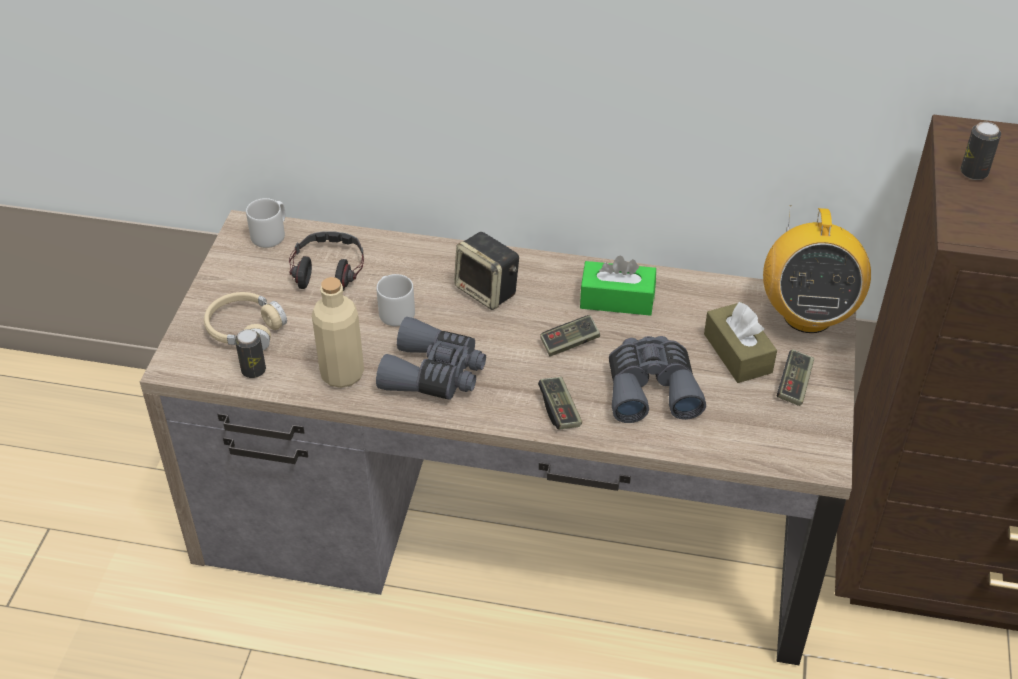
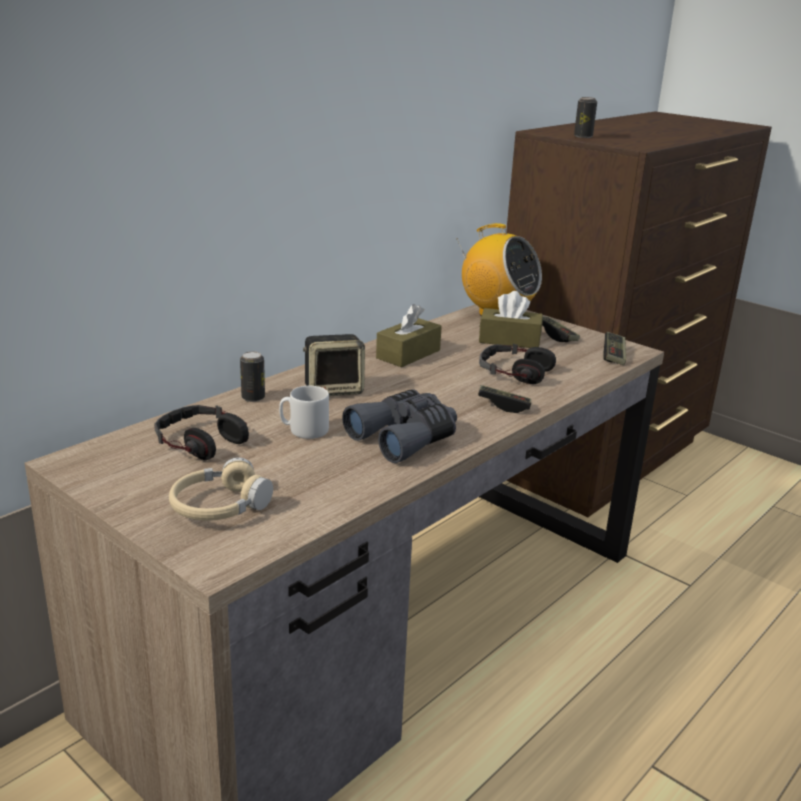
camera: 60 degrees left, 20 degrees down
(253, 370) = (288, 519): can -> can (253, 397)
(271, 234) = (102, 453): grey mug -> none
(342, 374) = (353, 476): beige bottle -> none
(569, 343) = (434, 381): game controller -> game controller (614, 356)
(617, 299) = (408, 354): green tissue box -> brown tissue box
(651, 388) = (514, 372): grey binoculars -> headphones

